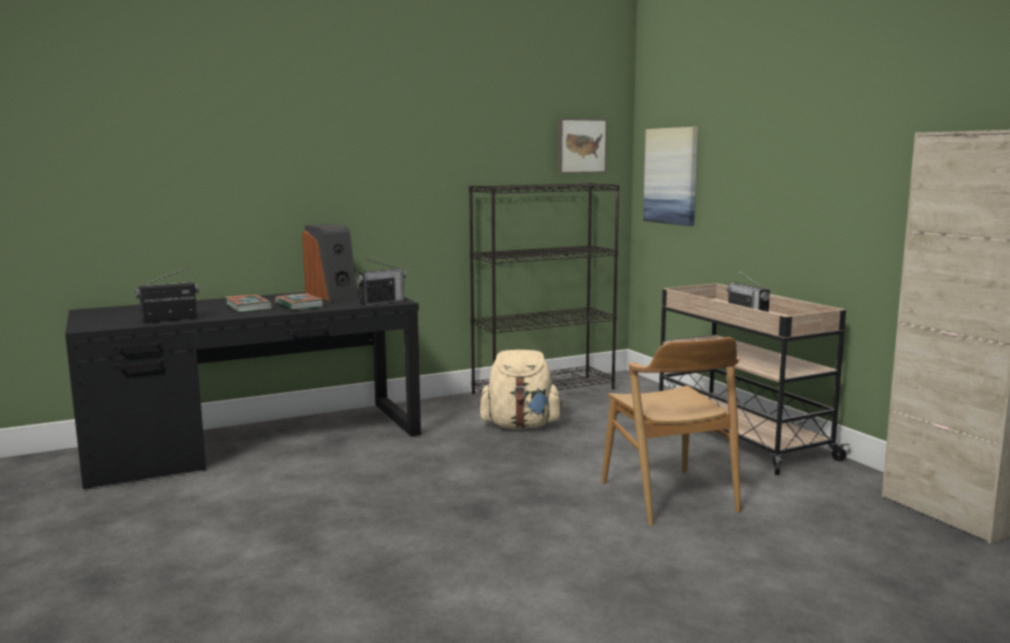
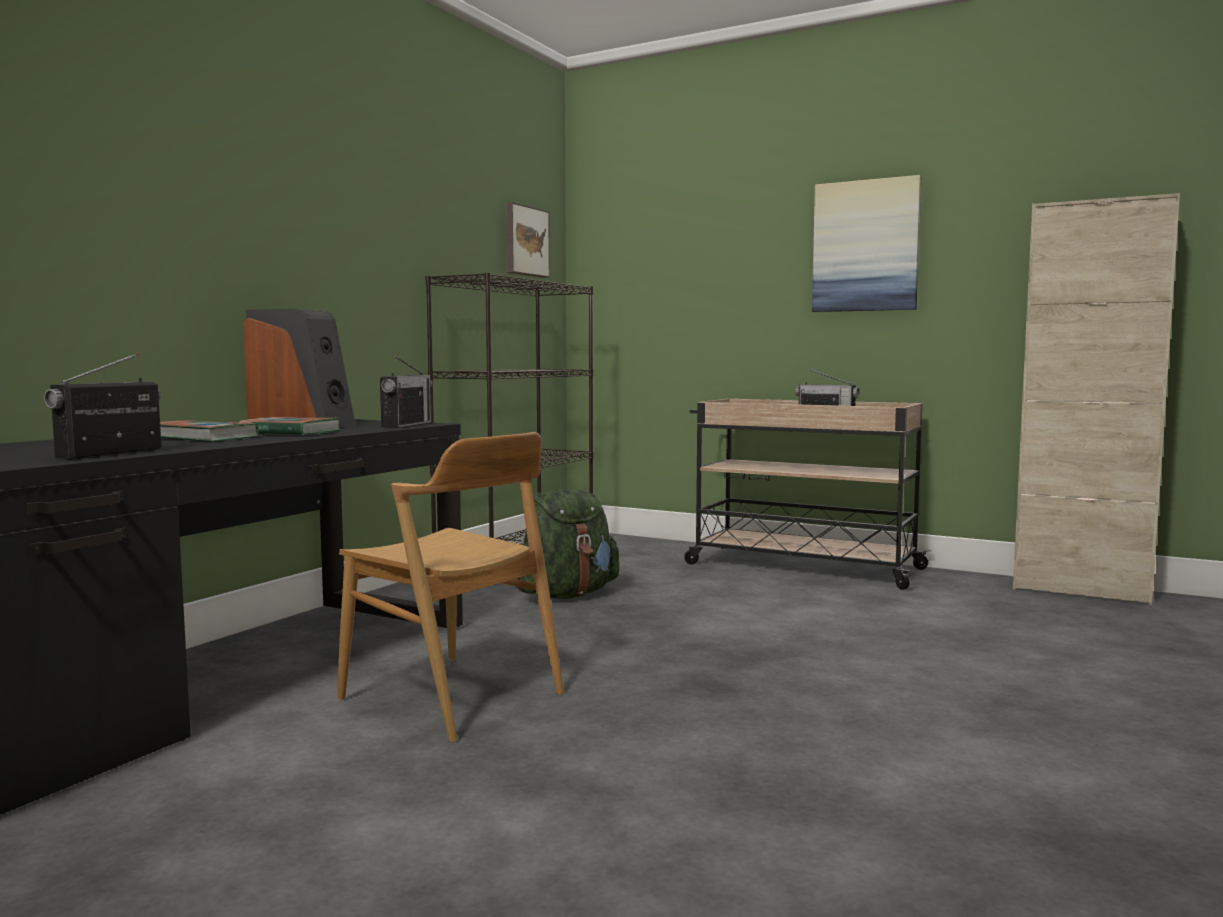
camera: 35 degrees left, 5 degrees down
(520, 426) = (566, 595): beige backpack -> green backpack
(668, 497) = (862, 627): brown chair -> brown chair (452, 696)
(671, 176) = (637, 281): picture -> picture (866, 246)

